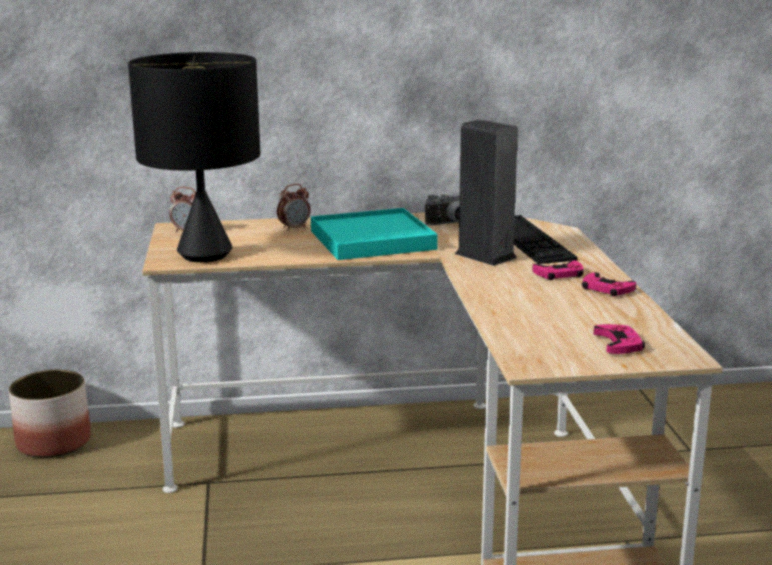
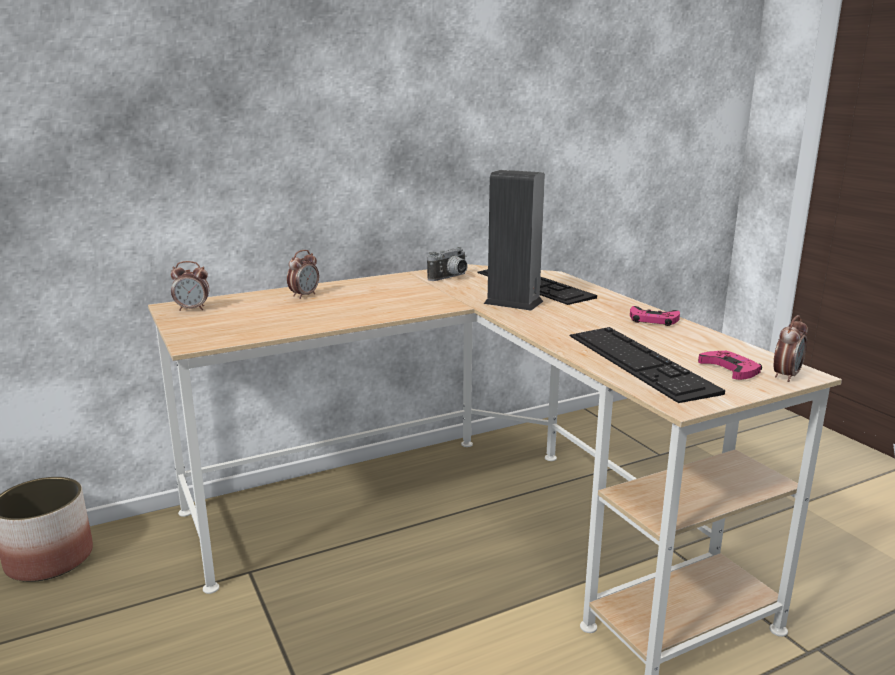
camera: 20 degrees left, 0 degrees up
(205, 255) = (232, 331): black table lamp -> none
(372, 240) = (393, 299): turquoise tray -> none
(537, 326) = (639, 362): none -> keyboard
(559, 274) = (597, 312): pink game controller -> none
(667, 357) = (786, 376): none -> alarm clock

